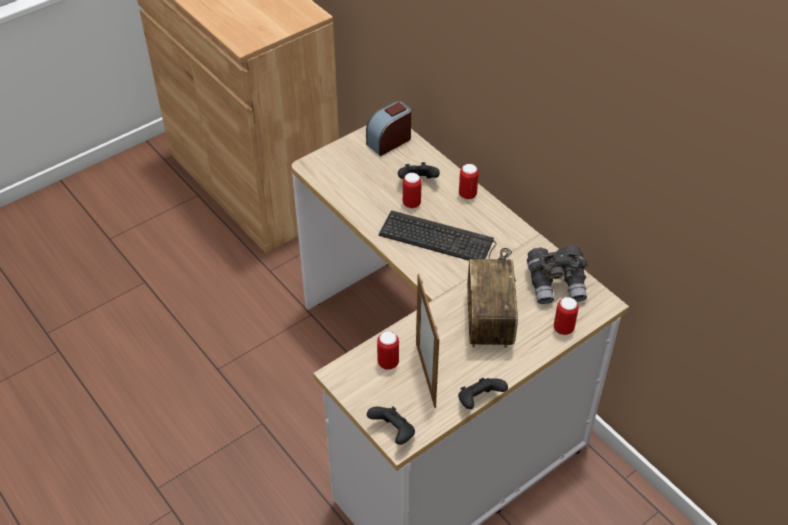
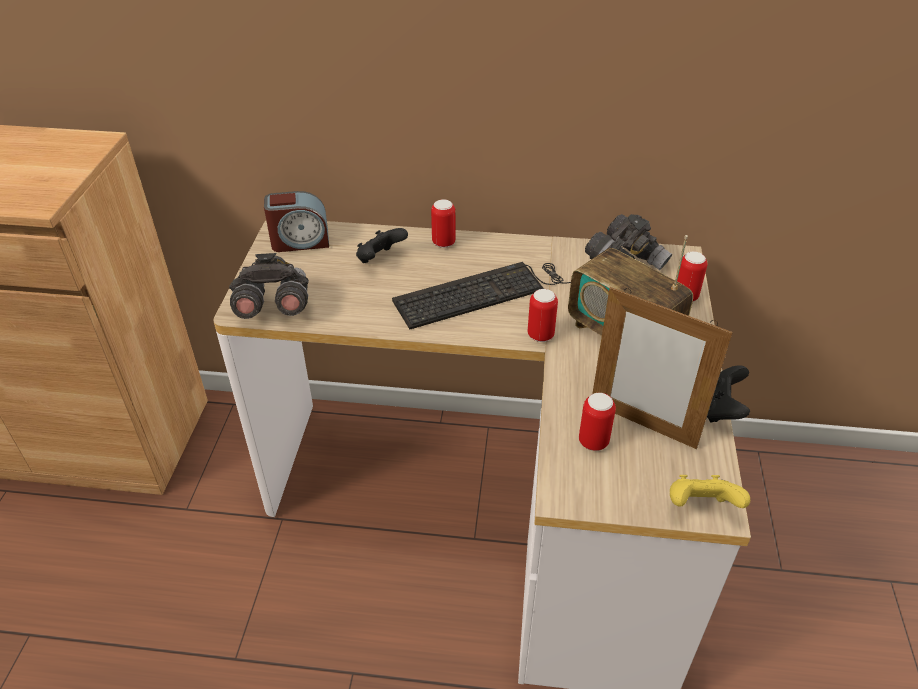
camera: 45 degrees left, 5 degrees down
(328, 174) = (273, 307): none -> grey binoculars
(389, 141) = (300, 241): alarm clock -> alarm clock turned 105 degrees counterclockwise
(393, 433) = (700, 507): black game controller -> yellow game controller
(411, 203) = (401, 281): can -> can (540, 335)

